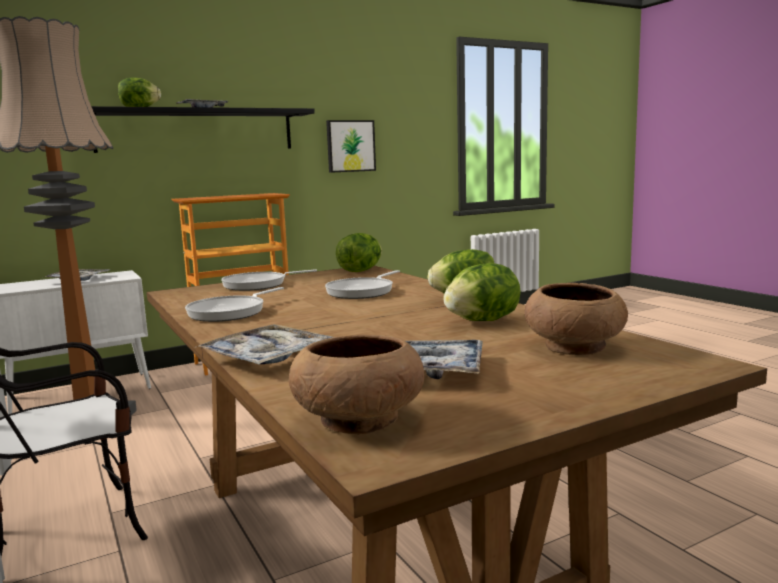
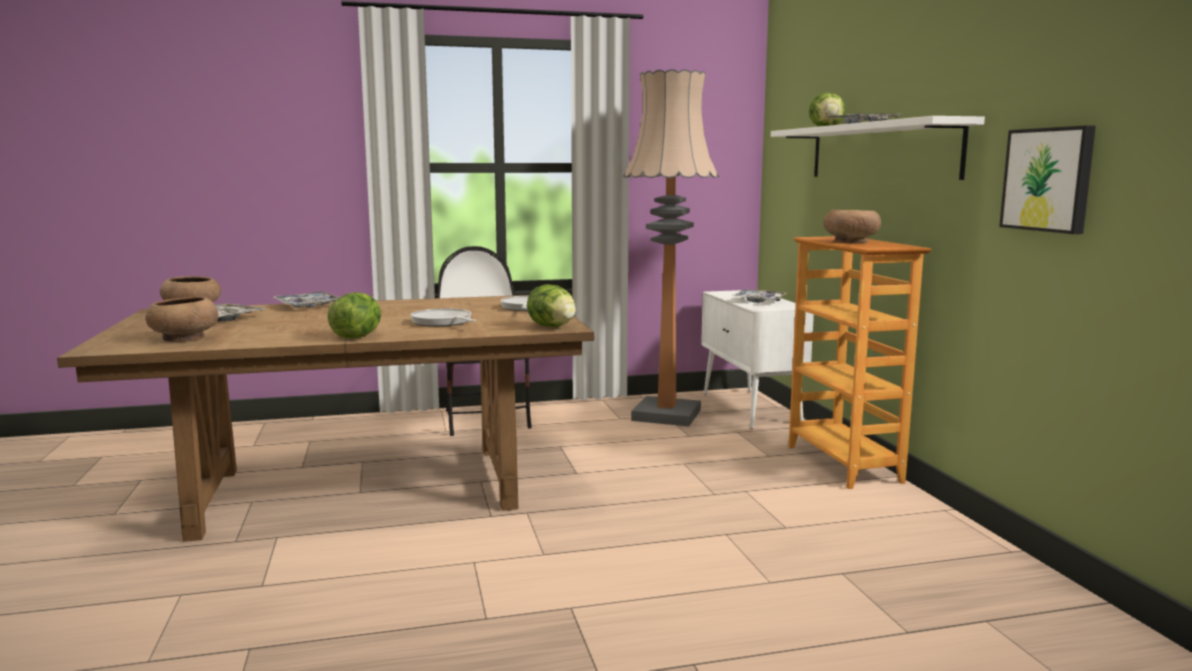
camera: 105 degrees right, 0 degrees up
(197, 130) = (880, 151): black shelf -> white shelf
(230, 312) = (430, 303): frying pan -> none
(233, 196) = (850, 242): none -> brown bowl
(482, 321) = (283, 333): lettuce -> none

